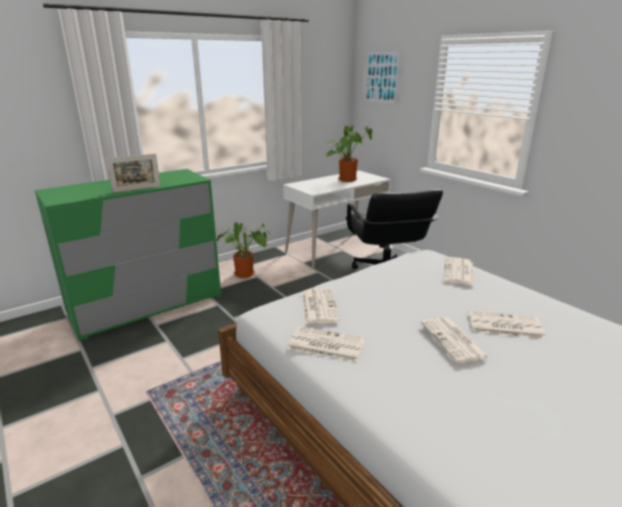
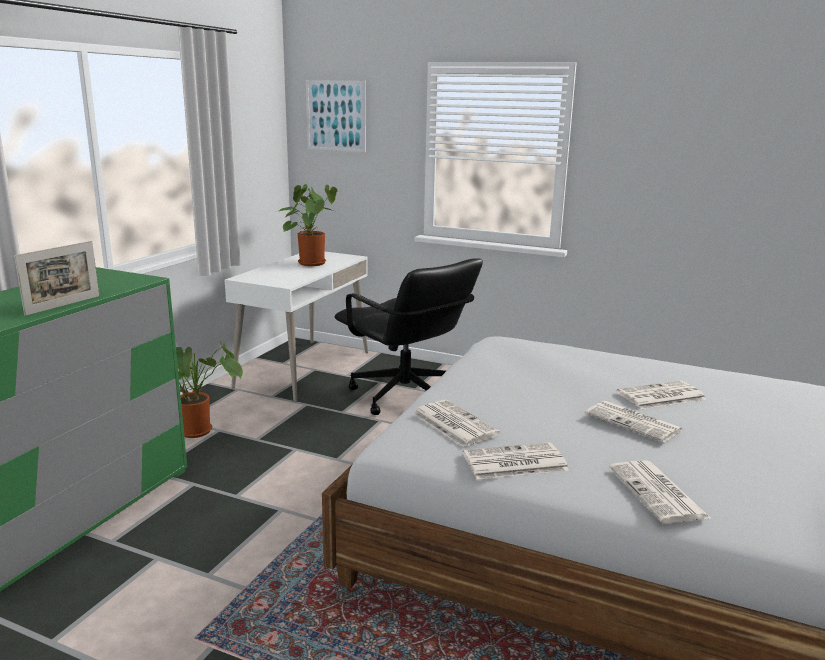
camera: 30 degrees left, 5 degrees down
(459, 272) = (560, 352): newspaper -> newspaper (659, 493)

